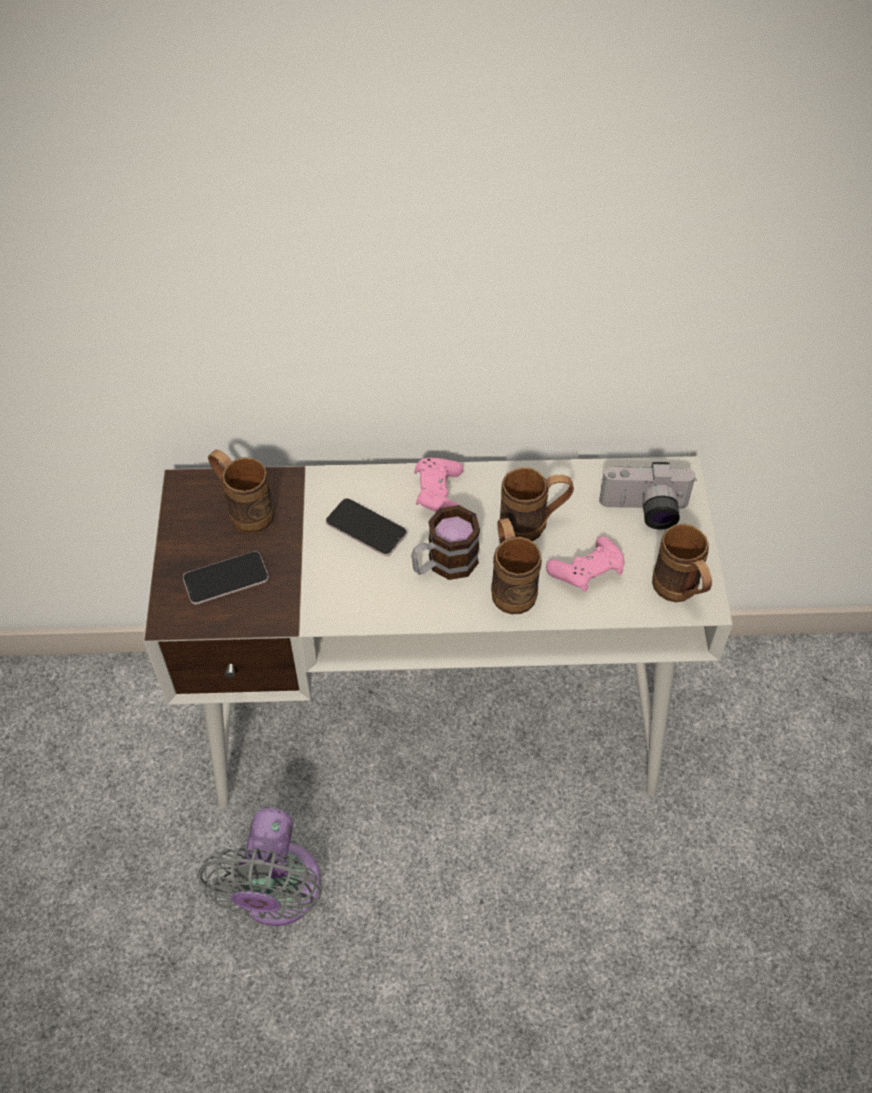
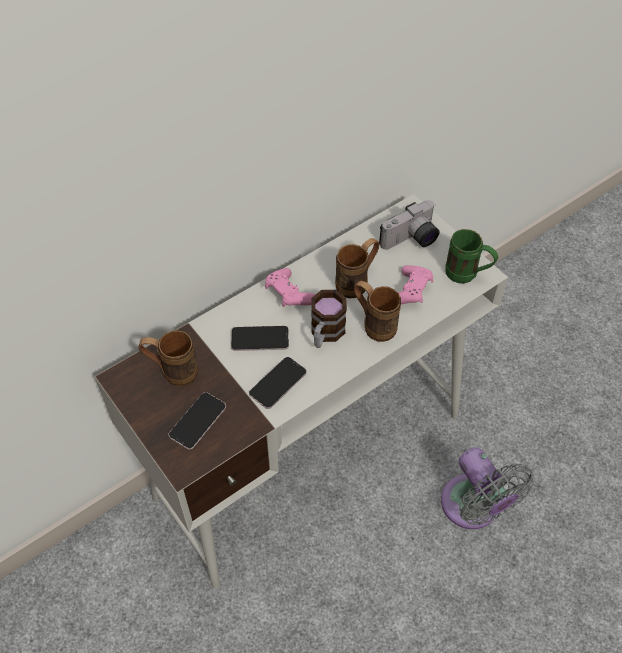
camera: 35 degrees left, 0 degrees up
(276, 894) = (292, 617): grey fan -> grey fan (473, 508)
(344, 588) = (278, 383): none -> phone
(679, 593) = (467, 275): brown mug -> green mug

